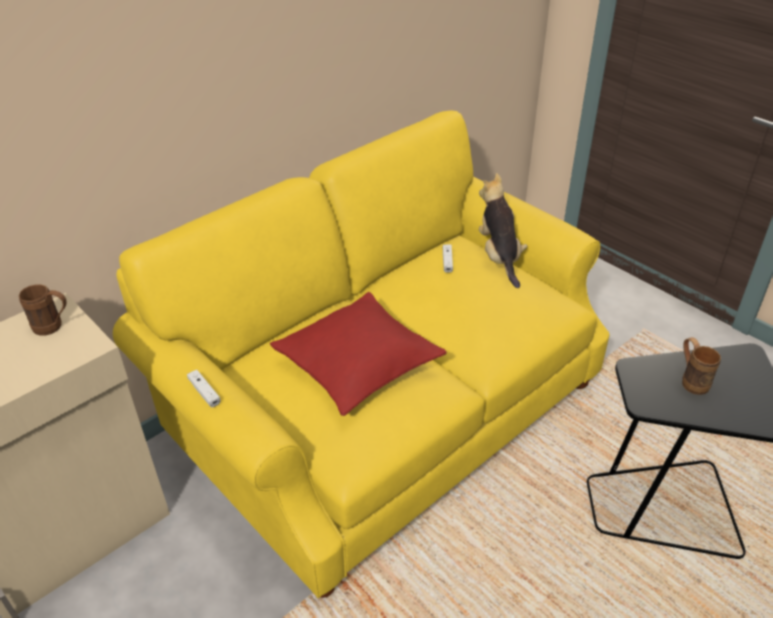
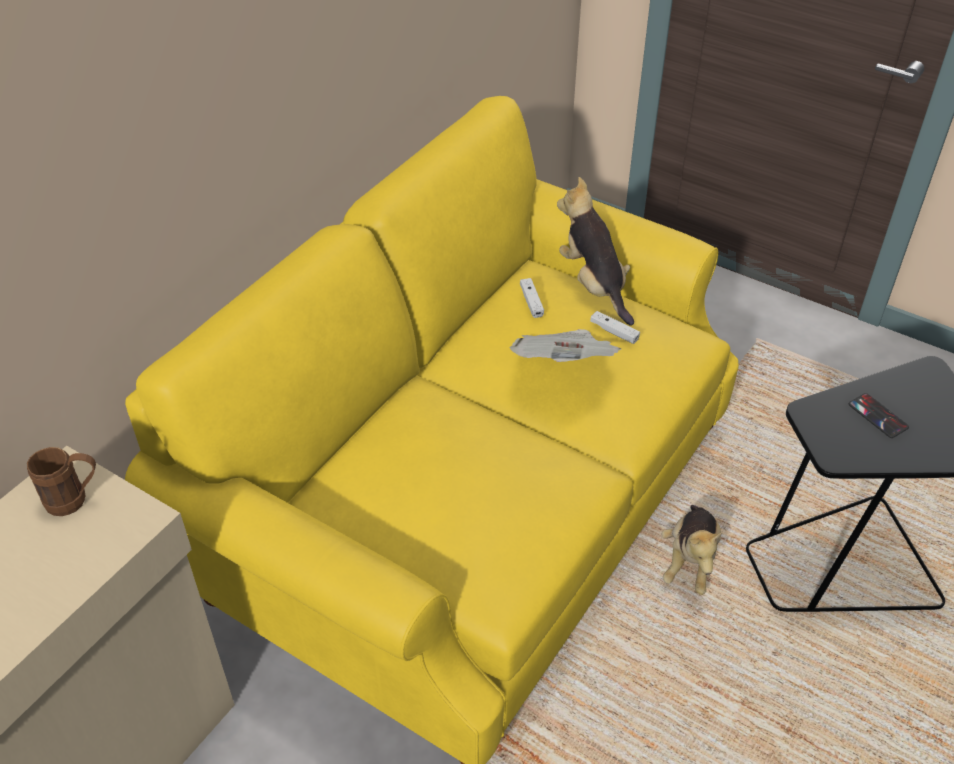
camera: 15 degrees left, 5 degrees up
(204, 392) = (299, 547): white game controller -> white game controller (614, 332)
(358, 363) = (468, 464): red pillow -> none
(454, 308) = (564, 367): none -> newspaper
(539, 481) = (690, 561): none -> plush toy
(691, 380) = (878, 416): brown mug -> phone

